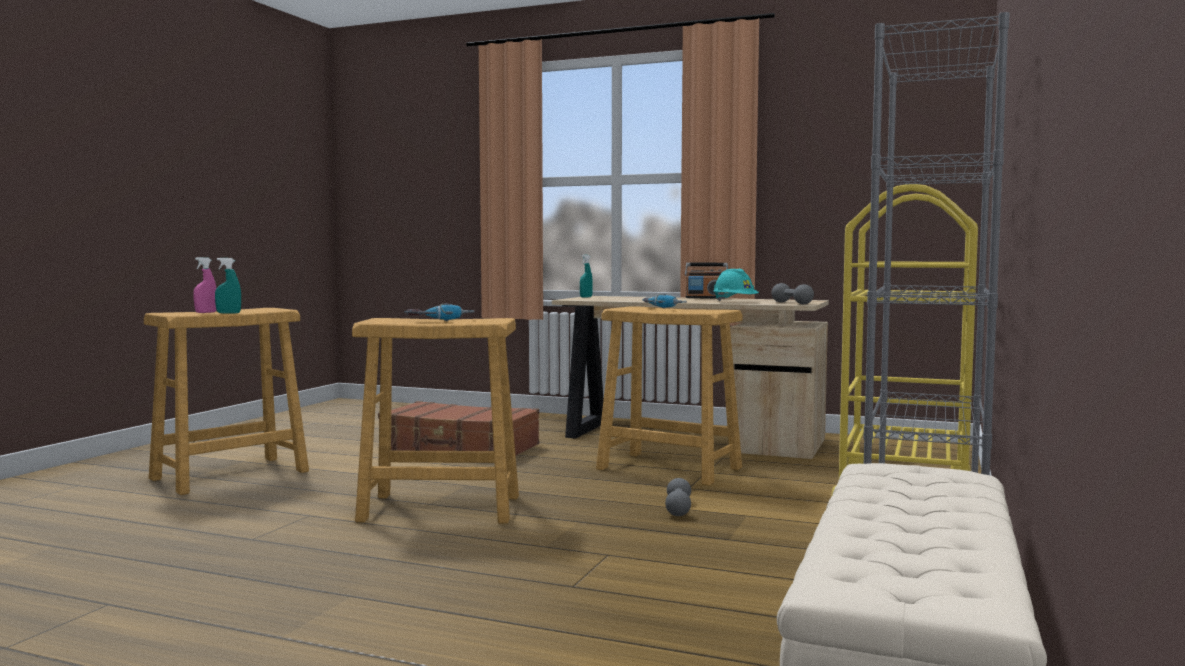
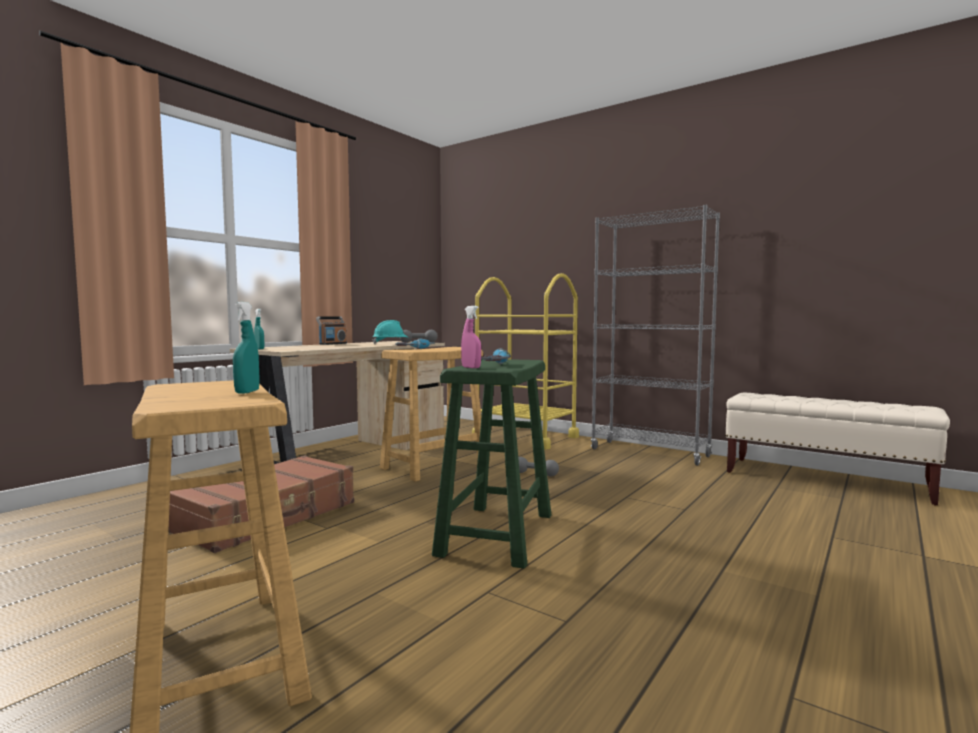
camera: 75 degrees left, 0 degrees up
(206, 312) = (216, 396): pink spray bottle -> pink spray bottle (471, 367)
(442, 508) = (497, 533): beige stool -> green stool

